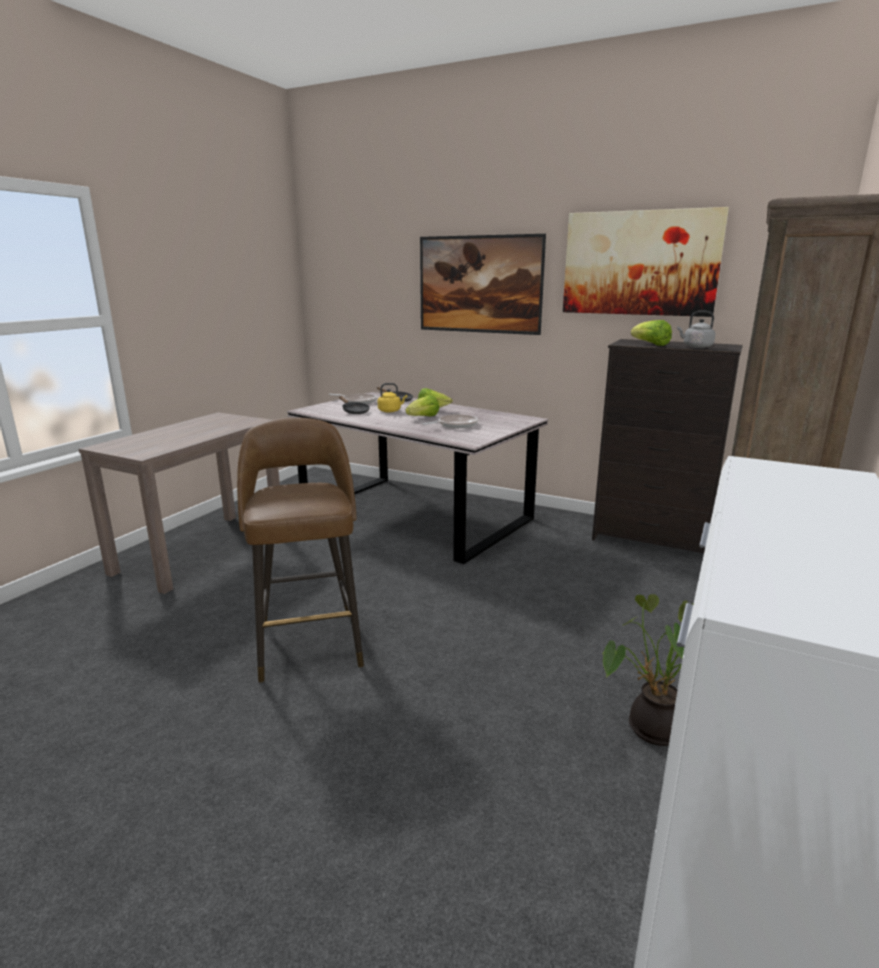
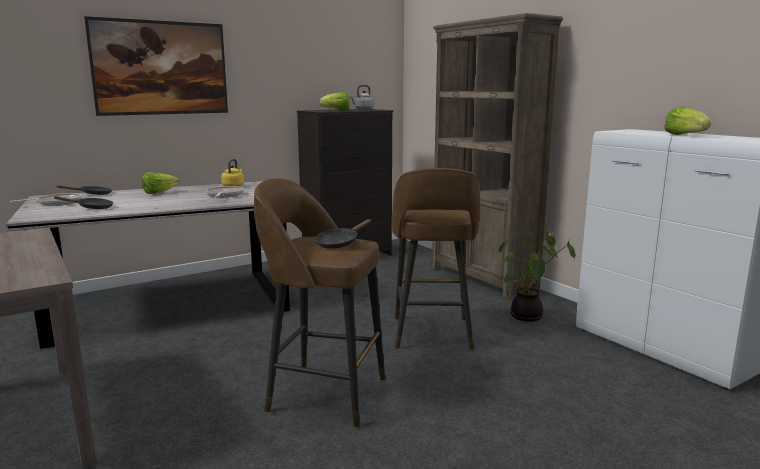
camera: 60 degrees left, 5 degrees down
(303, 500) = (340, 243): none -> black frying pan
(390, 411) = (127, 200): yellow kettle -> yellow kettle (233, 186)
(423, 417) = (178, 197): lettuce -> lettuce (685, 136)
(500, 664) = (432, 334): none -> brown stool
(640, 263) = (297, 53): picture -> none

